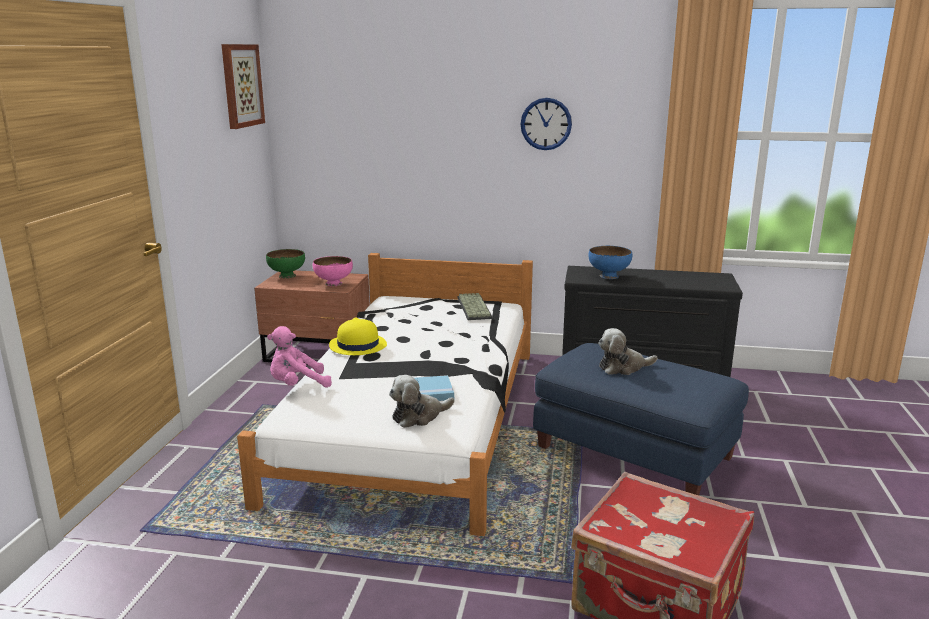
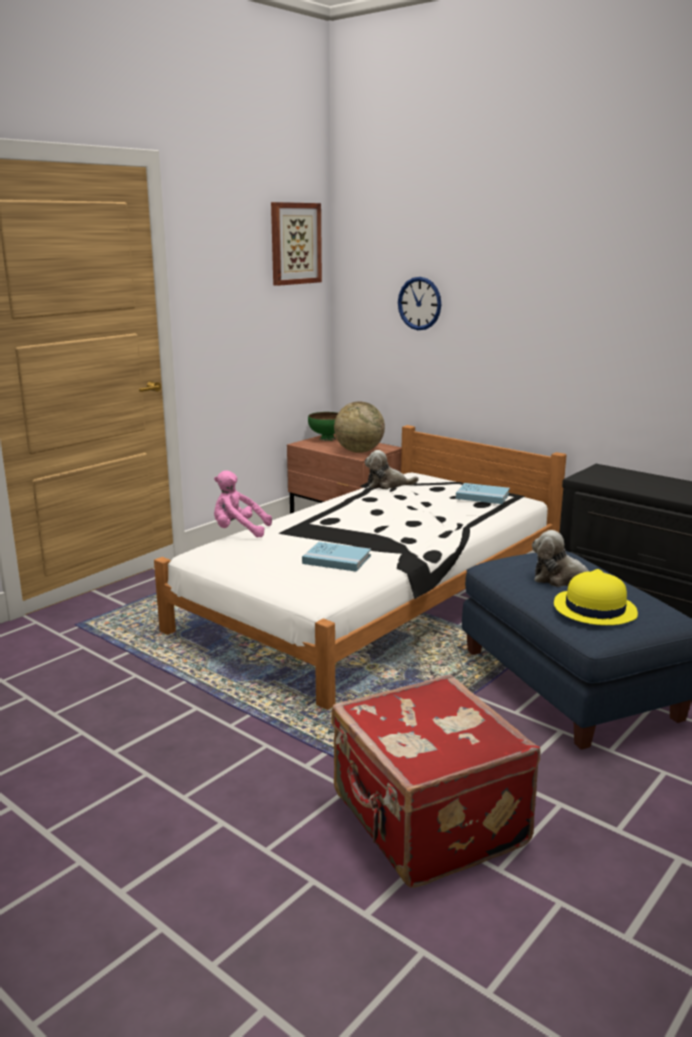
camera: 30 degrees right, 0 degrees up
(333, 284) = (359, 451): pink bowl -> globe
(357, 346) = (328, 510): yellow hat -> yellow hat (594, 609)
(419, 416) = (306, 577): plush toy -> plush toy (387, 485)
(472, 307) = (482, 496): keyboard -> blue book
(546, 124) = (594, 293): wall clock -> wall clock (419, 303)
(608, 276) = (625, 480): blue bowl -> none

